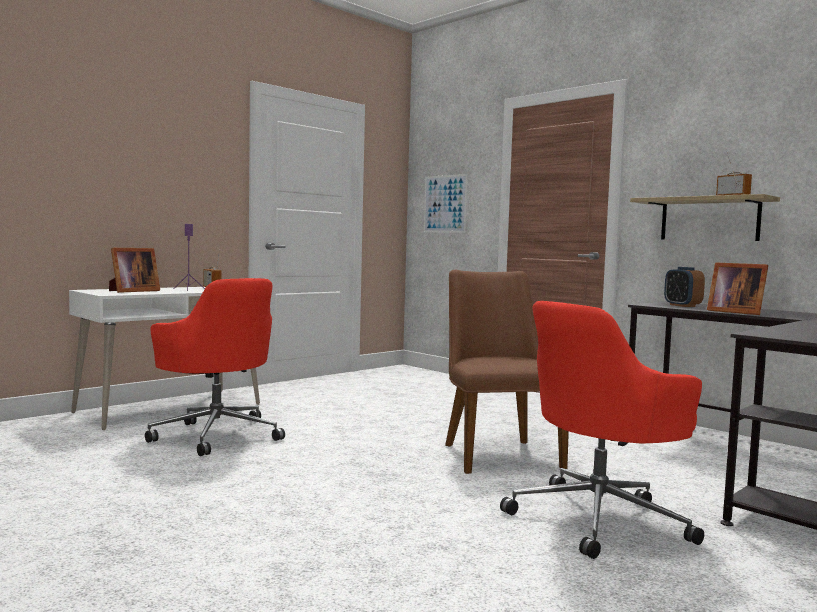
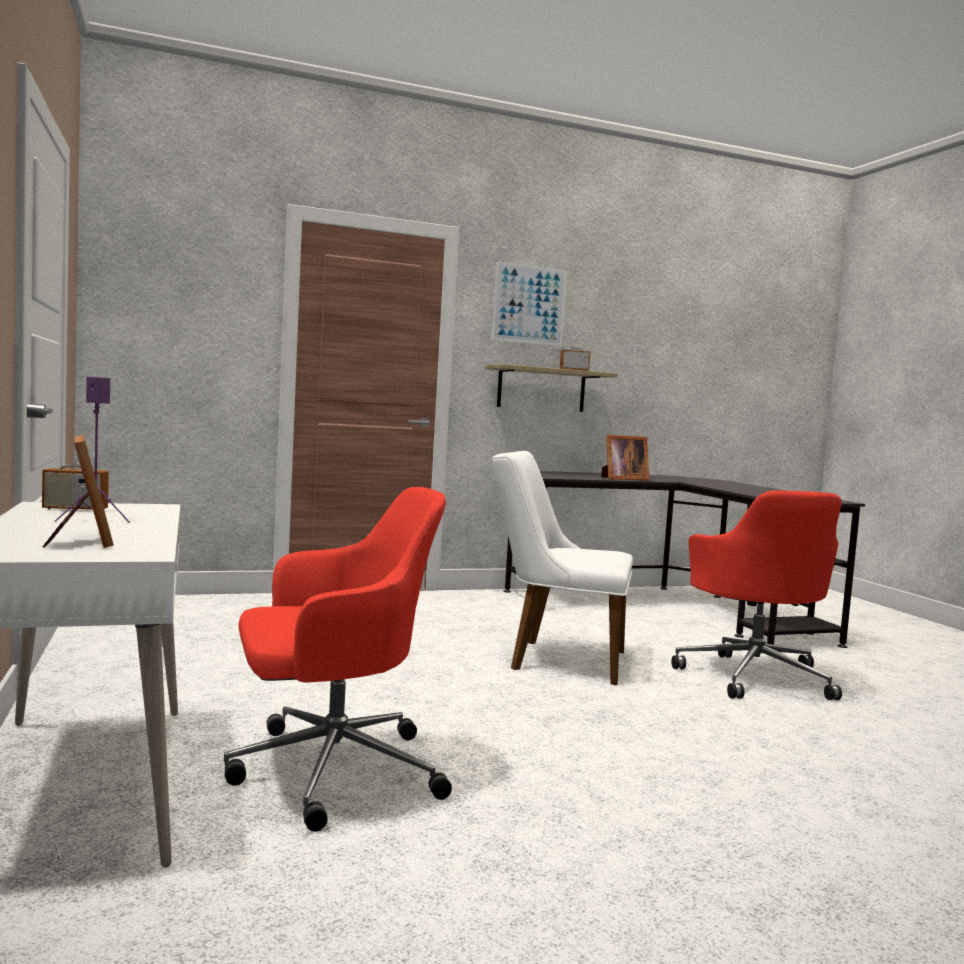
camera: 65 degrees left, 0 degrees up
(445, 204) = (172, 337): picture -> picture (529, 304)
(497, 452) = (556, 659): brown chair -> white chair
(682, 305) = (562, 475): alarm clock -> none

